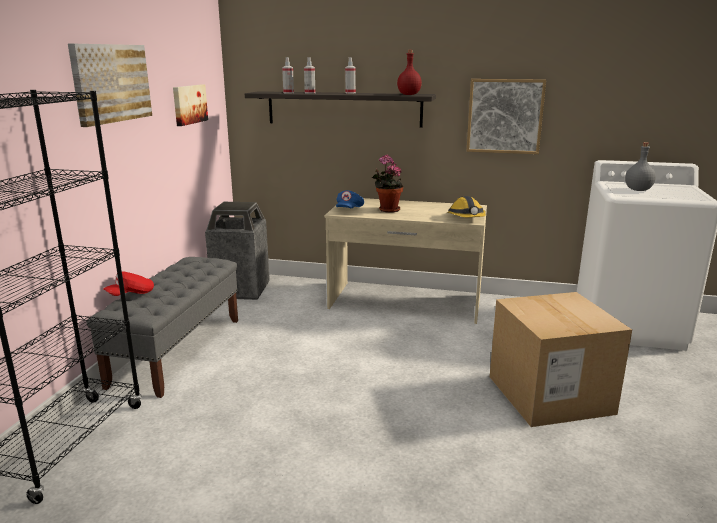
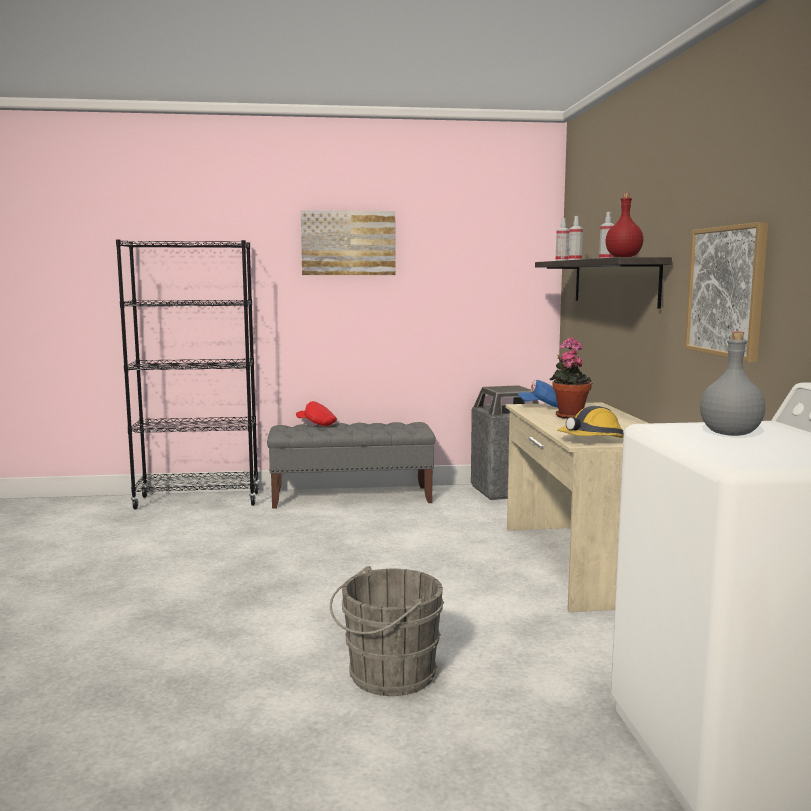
camera: 70 degrees right, 10 degrees down
(189, 104) = (473, 271): picture -> none
(550, 395) = (387, 675): cardboard box -> grey bucket

